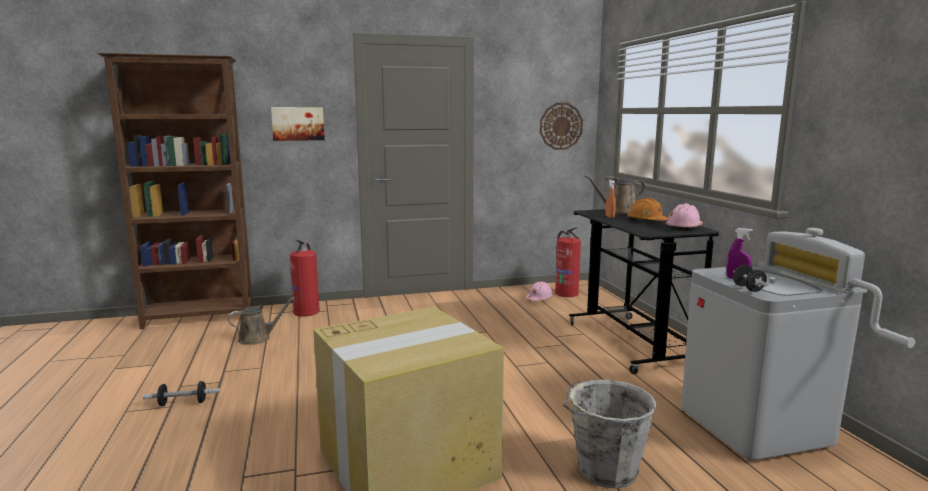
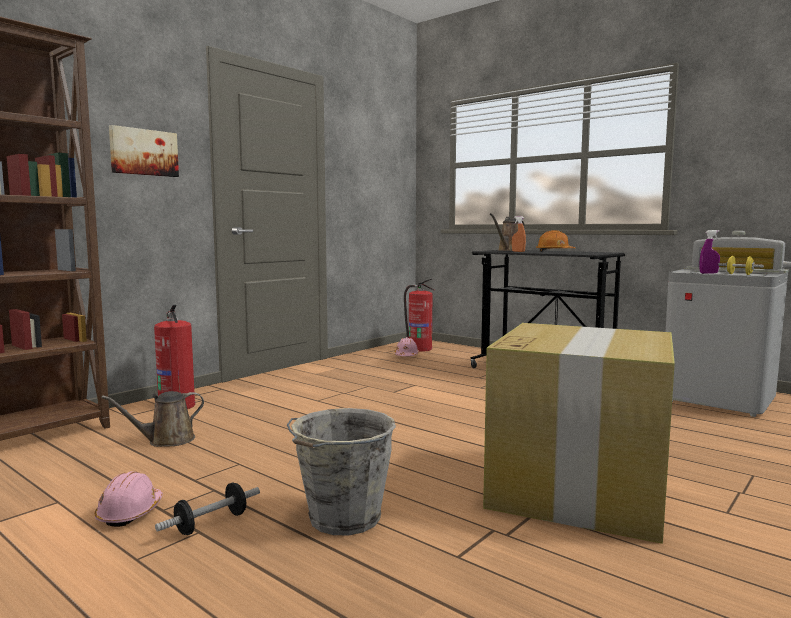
camera: 35 degrees left, 5 degrees down
(257, 338) = (167, 441): brown watering can -> brown watering can turned 150 degrees counterclockwise
(561, 126) = (392, 181): wall clock -> none
(605, 471) = (706, 447): grey bucket -> grey bucket (342, 519)
(684, 228) = (596, 252): pink hard hat -> pink hard hat (130, 512)
(748, 289) = (739, 274): black dumbbell -> yellow dumbbell

